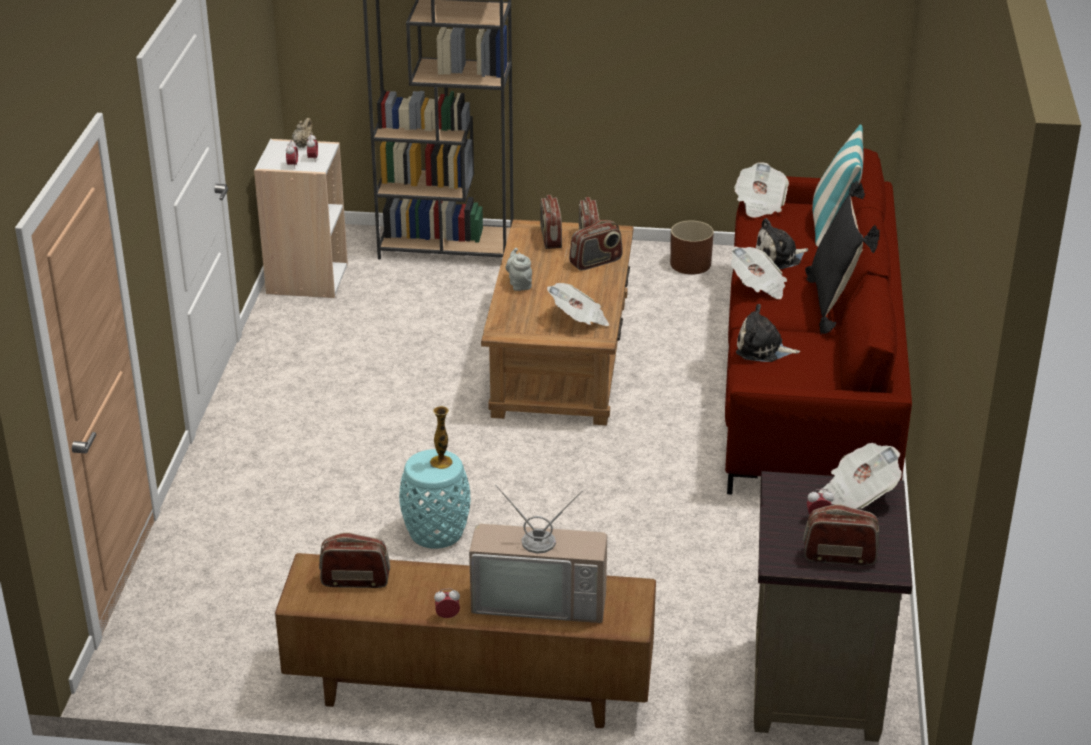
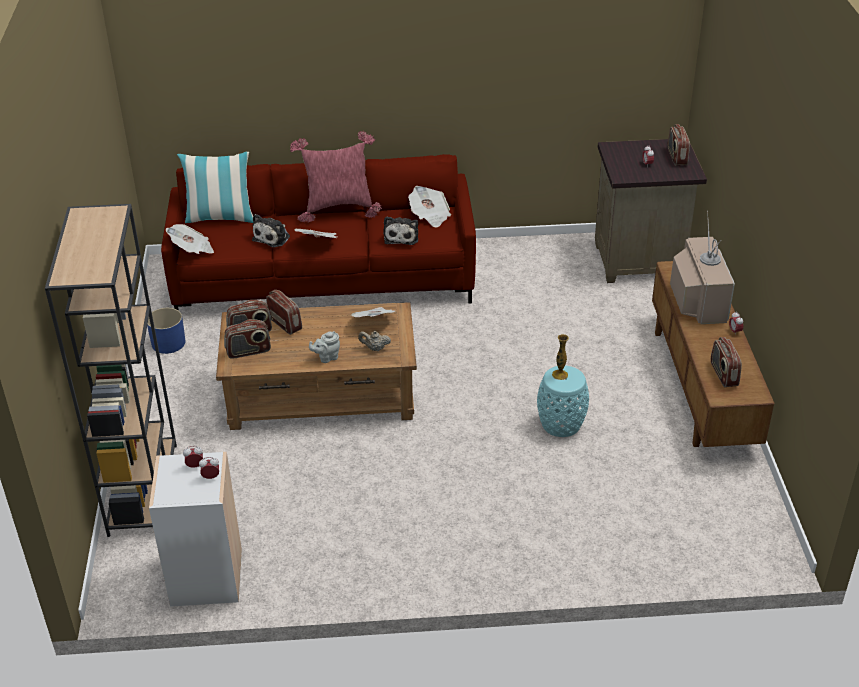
camera: 100 degrees left, 5 degrees up
(303, 144) = (163, 479): beige teapot -> beige teapot (375, 348)
(691, 264) = (168, 343): brown planter -> blue planter
(780, 257) = (273, 237): plush toy -> plush toy turned 60 degrees clockwise
(836, 308) = (338, 213): black pillow -> red pillow
(857, 494) = (618, 154): newspaper -> newspaper (430, 216)

